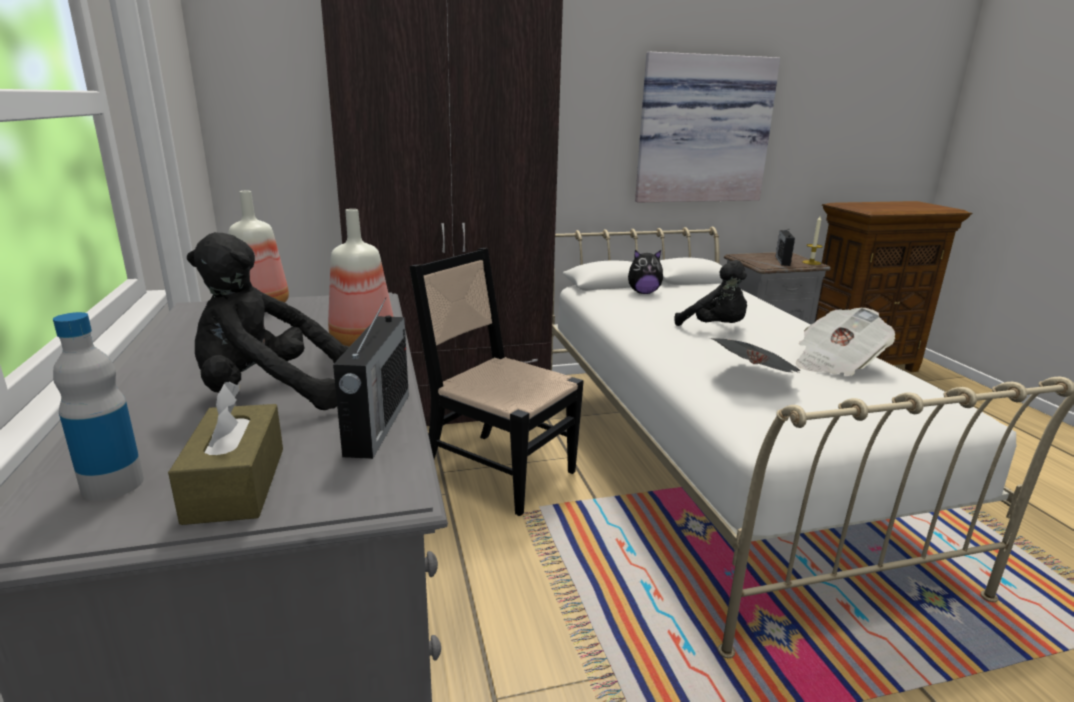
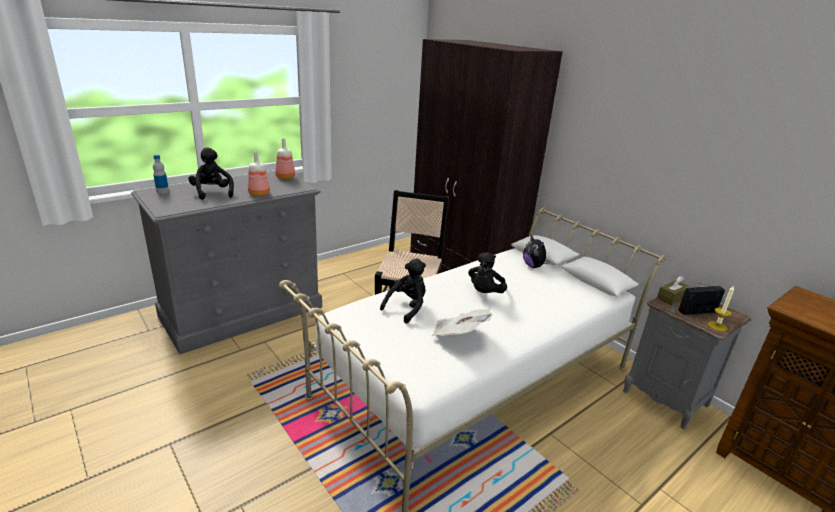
camera: 65 degrees right, 5 degrees up
(236, 484) = (164, 200): brown tissue box -> brown tissue box (672, 298)
(377, 424) = (196, 206): radio -> none
(702, 130) = (673, 172): picture -> none
(754, 379) = (407, 307): newspaper -> black plush toy

